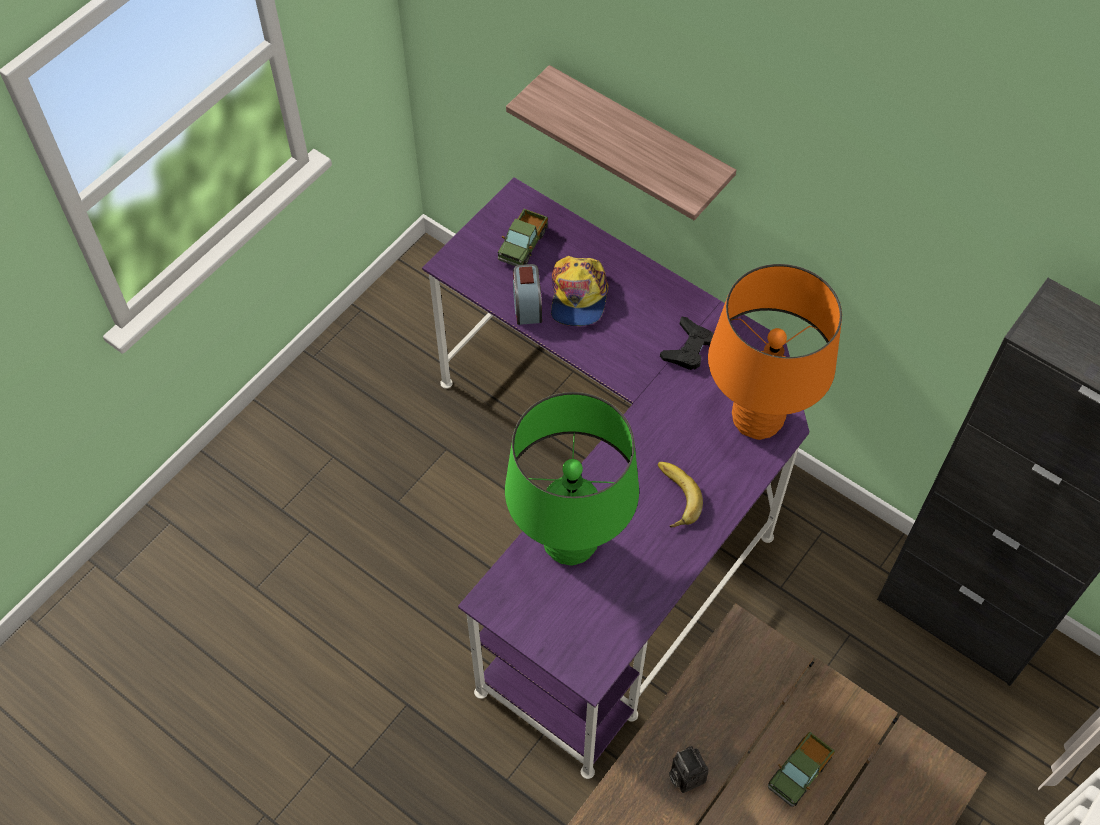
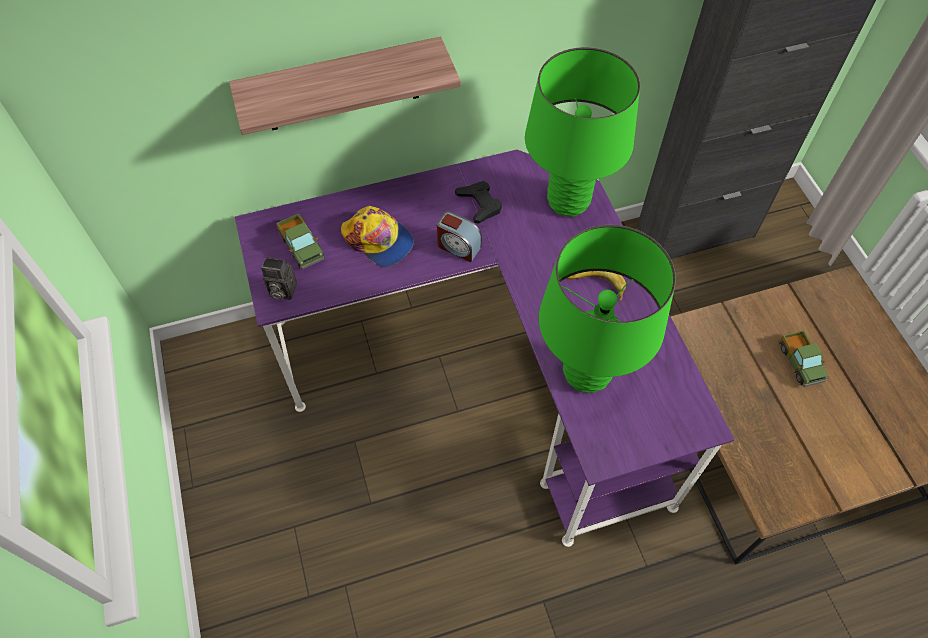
camera: 55 degrees left, 0 degrees up
(527, 305) = (358, 276): alarm clock -> alarm clock (458, 246)
(684, 775) = (764, 431): camera -> camera (281, 291)
(757, 419) = (568, 201): orange table lamp -> green table lamp

